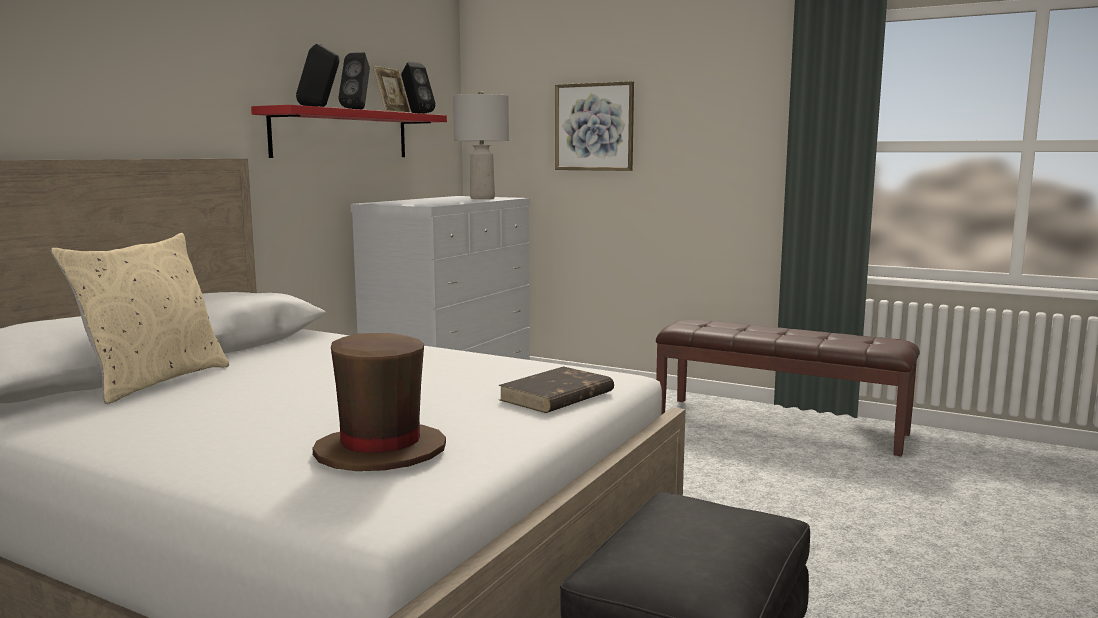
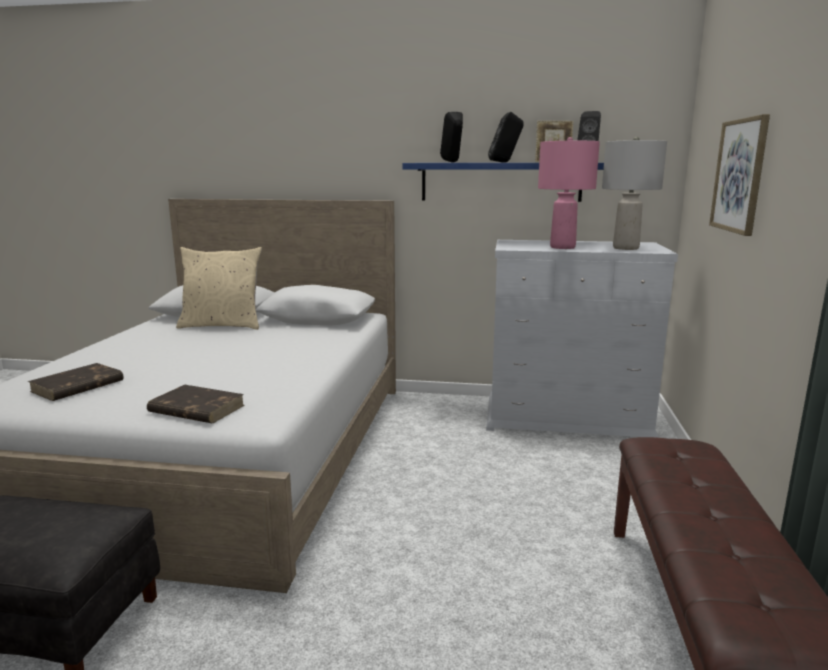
camera: 70 degrees right, 5 degrees up
(342, 134) = (500, 182): red shelf -> blue shelf
(379, 452) = (77, 386): brown hat -> brown book
(450, 201) = (563, 247): none -> pink table lamp

